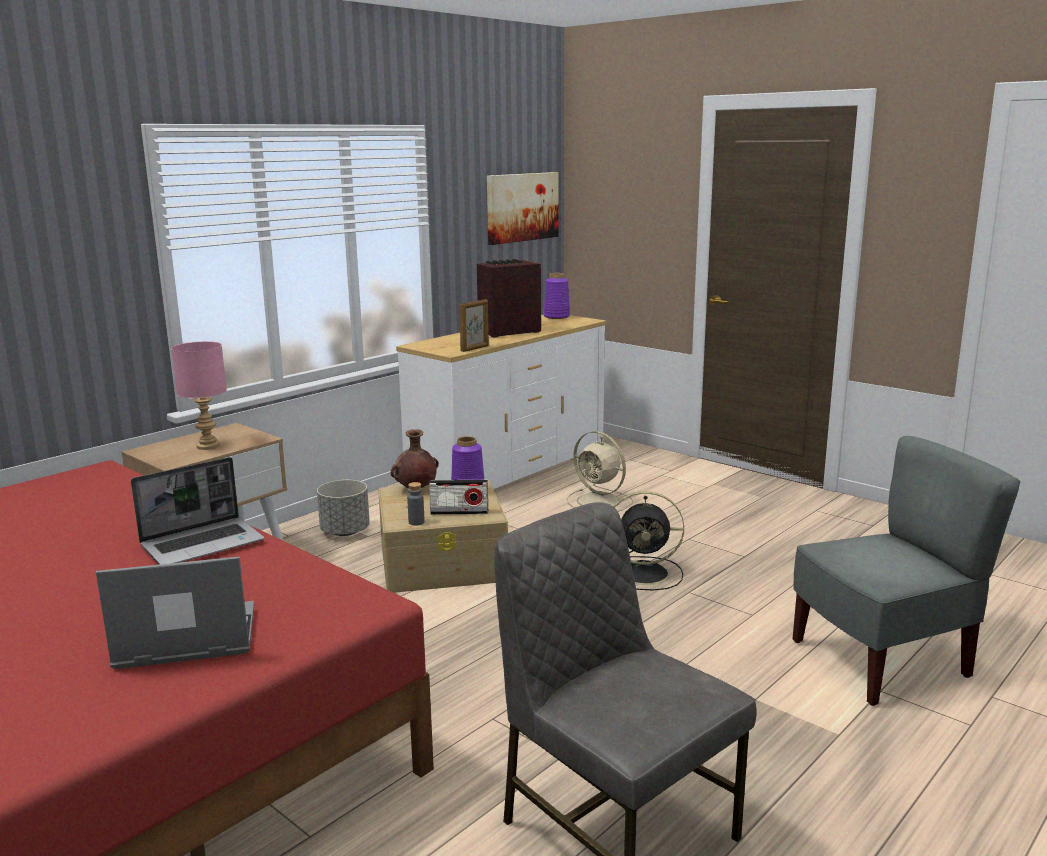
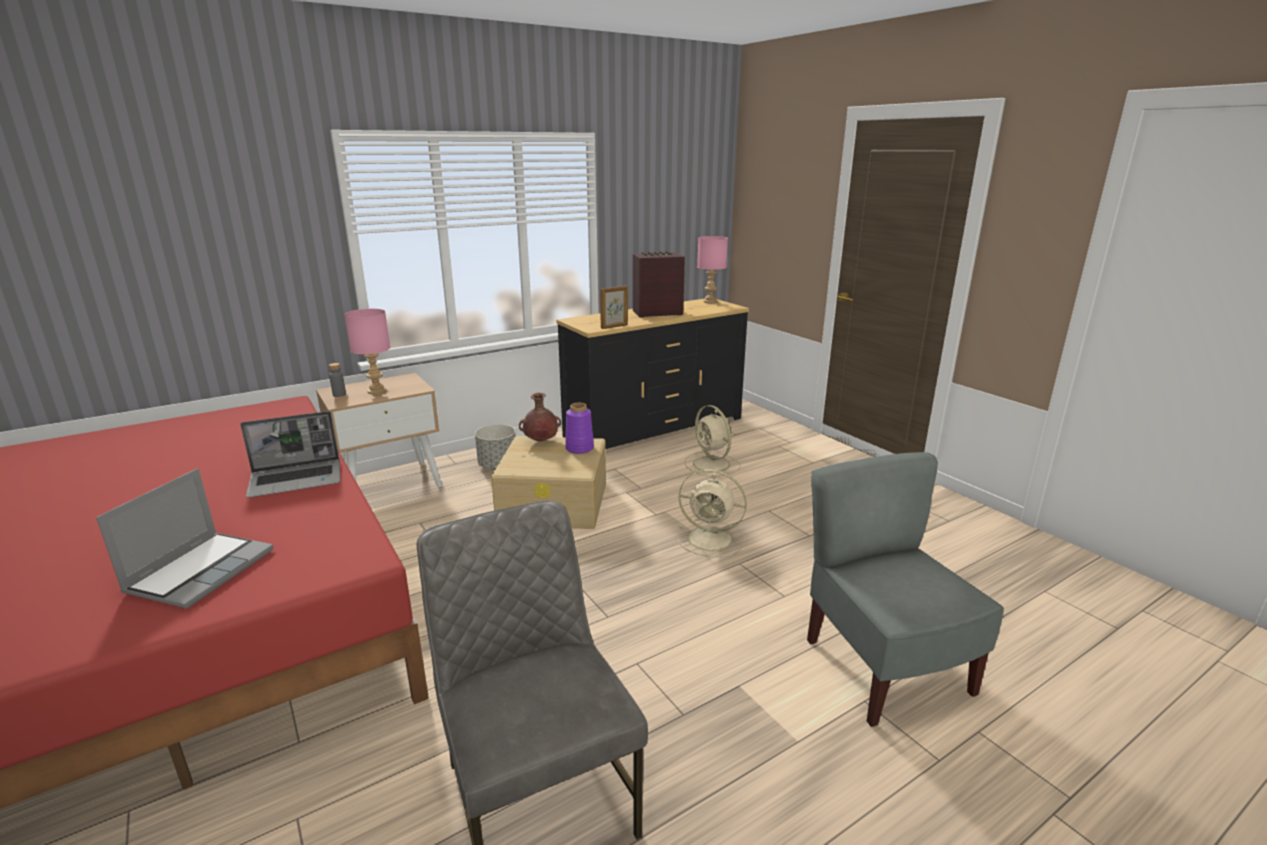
camera: 15 degrees right, 5 degrees up
(184, 640) = (201, 570): laptop -> laptop turned 105 degrees clockwise
(416, 522) = (520, 471): grey bottle -> grey bottle (339, 395)
(459, 512) = (559, 467): radio -> none
(509, 471) = (654, 428): white dresser -> black dresser
(521, 207) = (689, 206): picture -> none
(556, 316) = (710, 301): purple vase -> pink table lamp
(646, 573) = (712, 539): black fan -> beige fan
(882, 660) = (883, 668): grey chair -> grey chair turned 105 degrees counterclockwise

